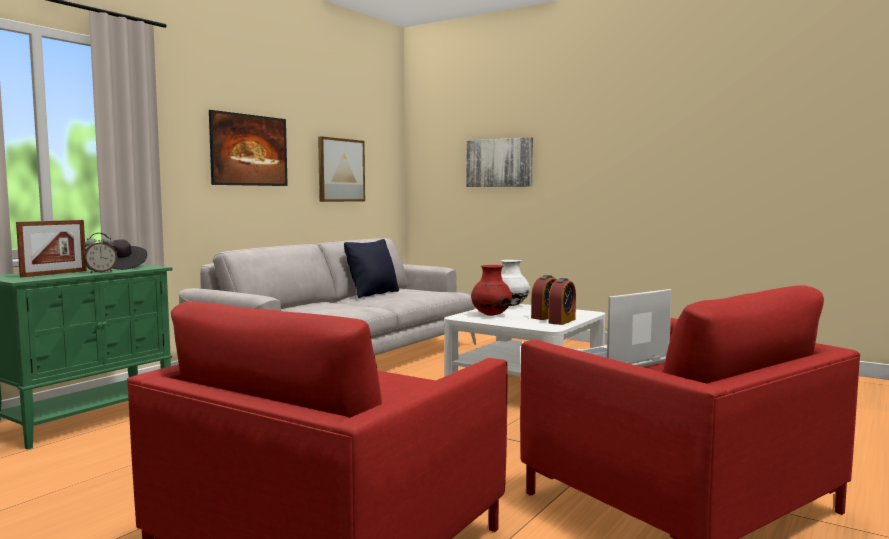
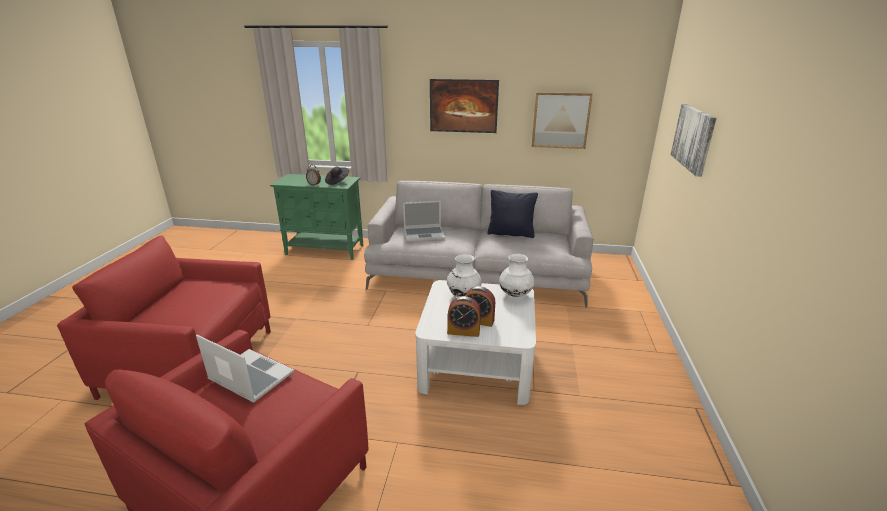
camera: 65 degrees right, 20 degrees up
(54, 274) = (303, 180): picture frame -> none
(310, 310) = (424, 234): none -> laptop
(491, 315) = (463, 295): red vase -> white vase

